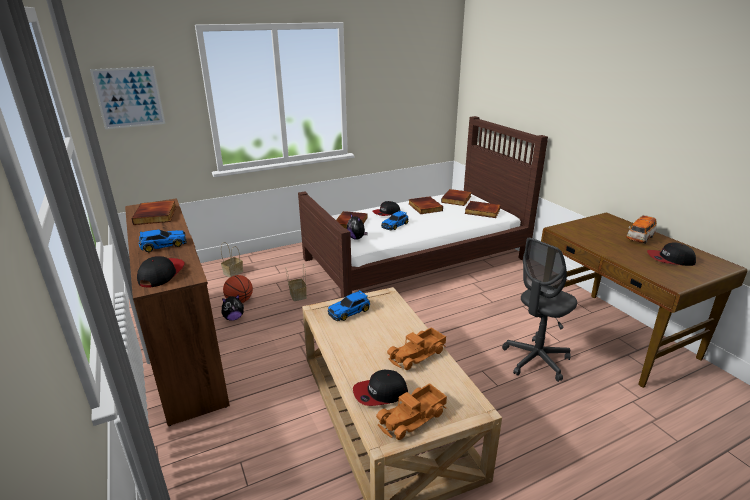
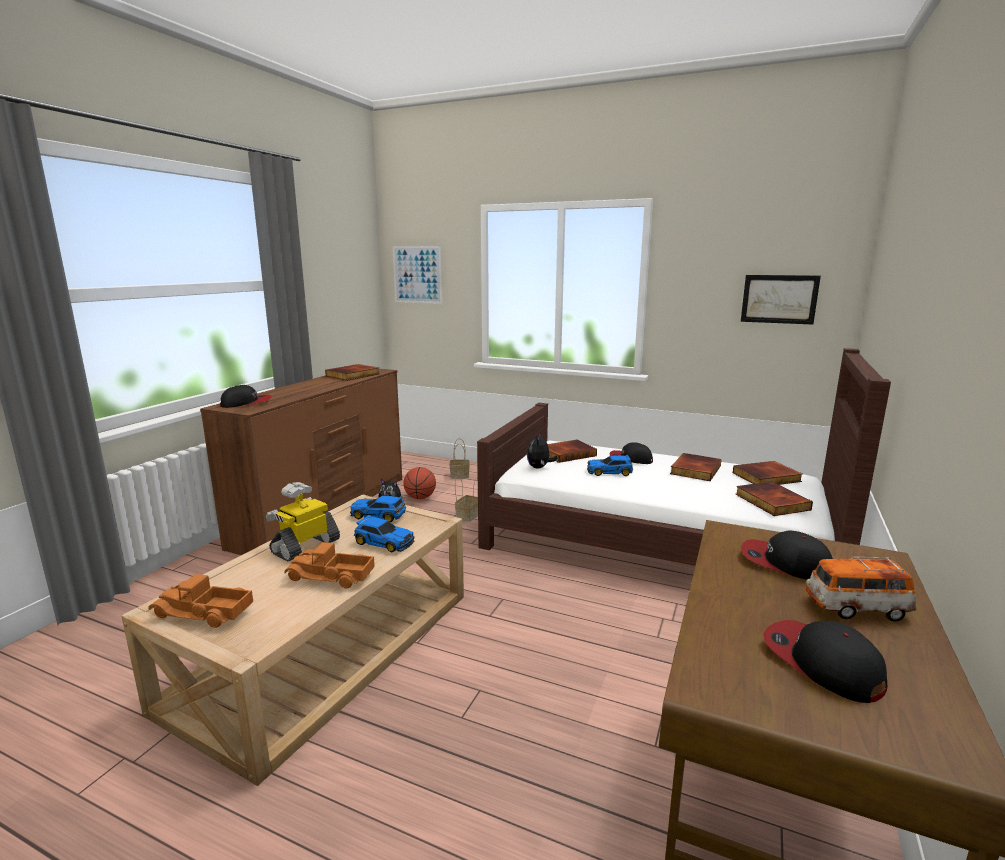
camera: 50 degrees right, 10 degrees down
(163, 245) = (299, 390): toy car -> toy car (383, 542)
(358, 352) = (305, 546): none -> toy robot
(380, 393) = (237, 580): cap -> cap (785, 563)
(421, 89) = (779, 299): none -> picture
(535, 360) = (566, 735): grey office chair -> none

